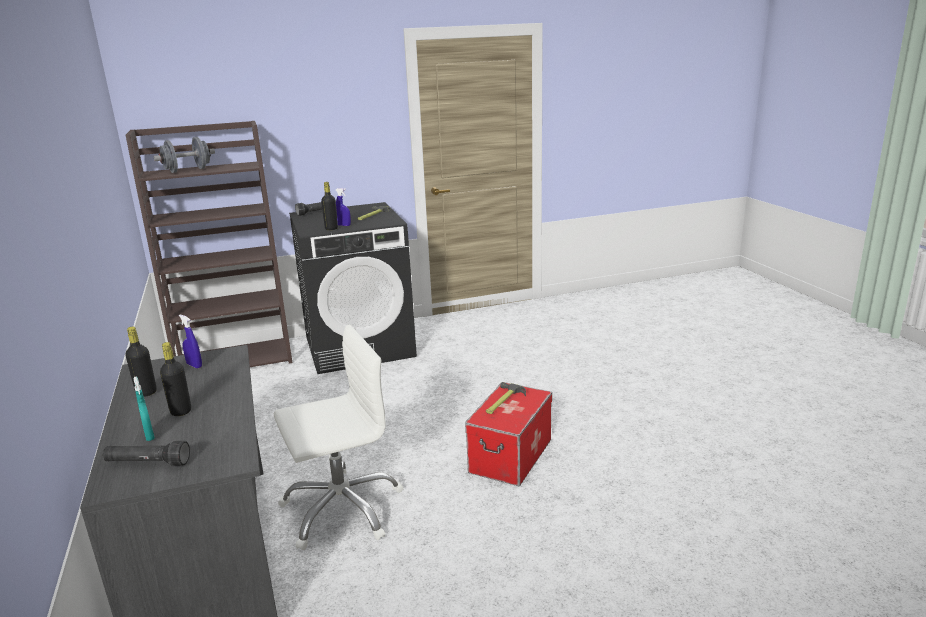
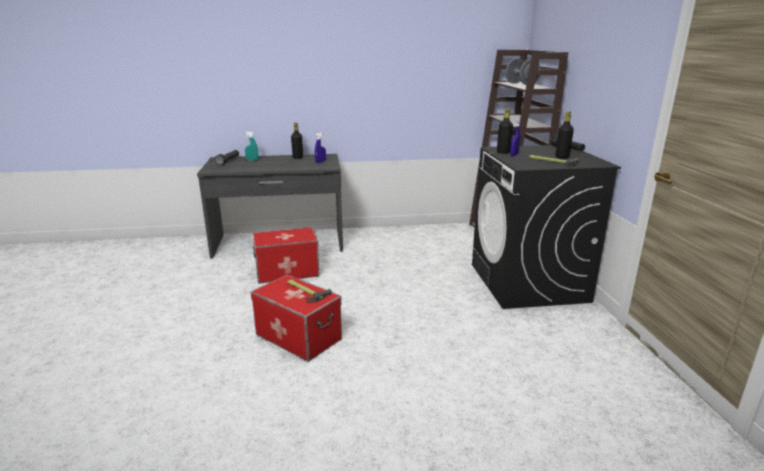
camera: 100 degrees right, 0 degrees up
(181, 411) = (269, 162): black bottle -> black bottle (562, 157)
(342, 508) = (287, 272): white office chair -> storage box

